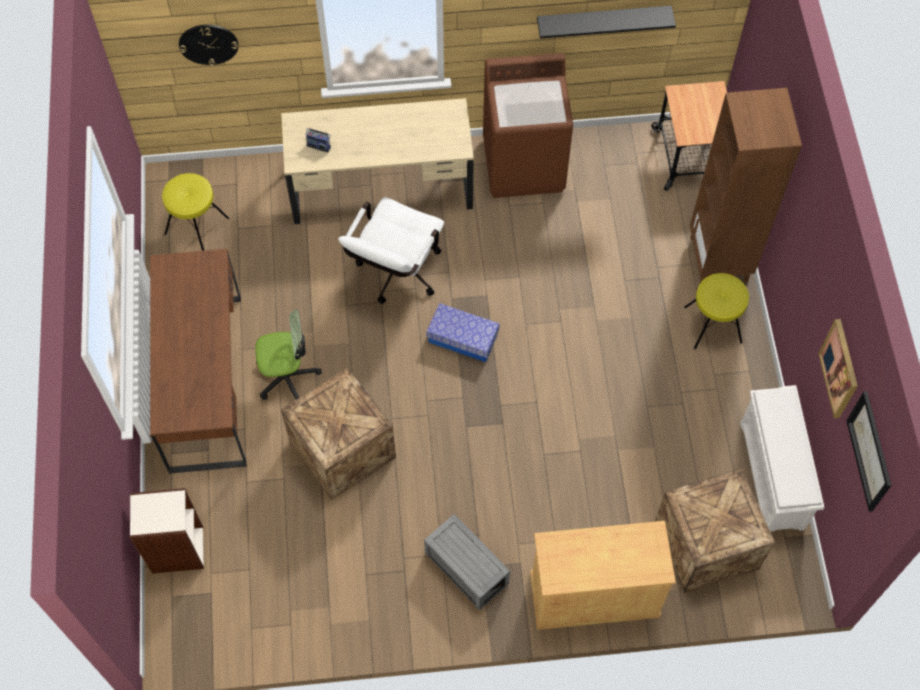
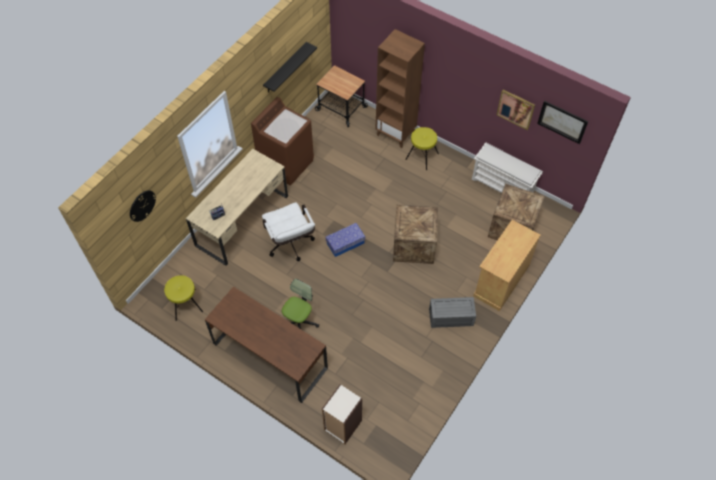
camera: 50 degrees left, 5 degrees down
(342, 451) = (355, 325): crate -> crate (414, 246)

